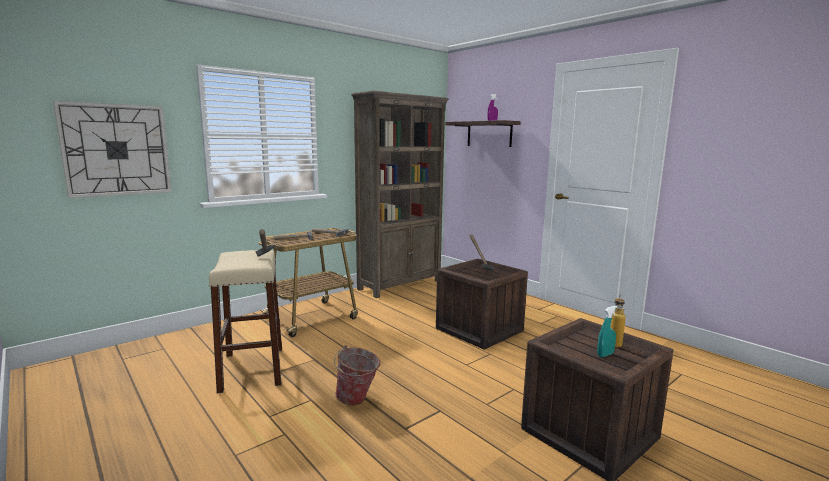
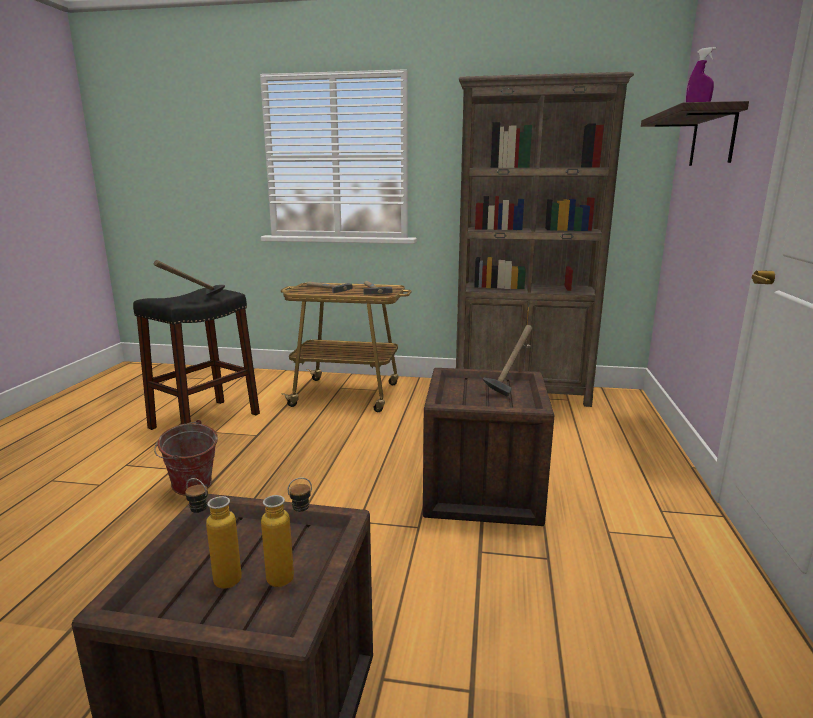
camera: 50 degrees right, 5 degrees up
(116, 150) = (190, 174): wall clock -> none
(252, 369) = (205, 421): beige stool -> black stool
(605, 354) = (218, 578): turquoise spray bottle -> bottle

